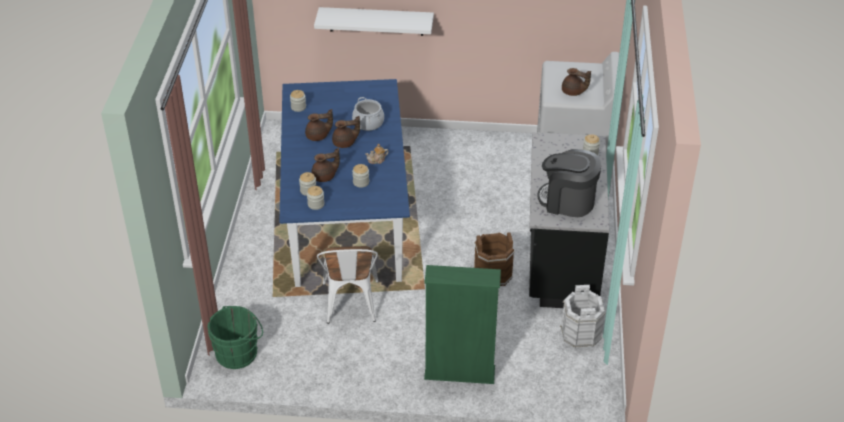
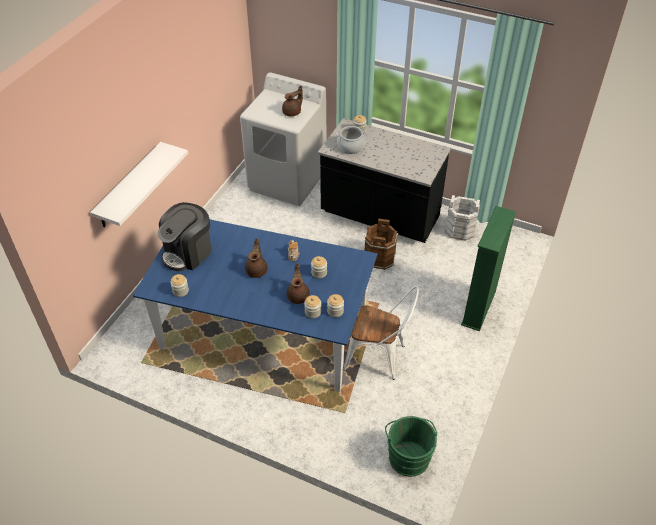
camera: 70 degrees left, 5 degrees up
(318, 136) = (235, 286): brown teapot -> none
(368, 123) = (236, 247): cooking pot -> cooking pot (350, 147)
(567, 201) = (410, 157): coffee machine -> coffee machine (188, 252)

